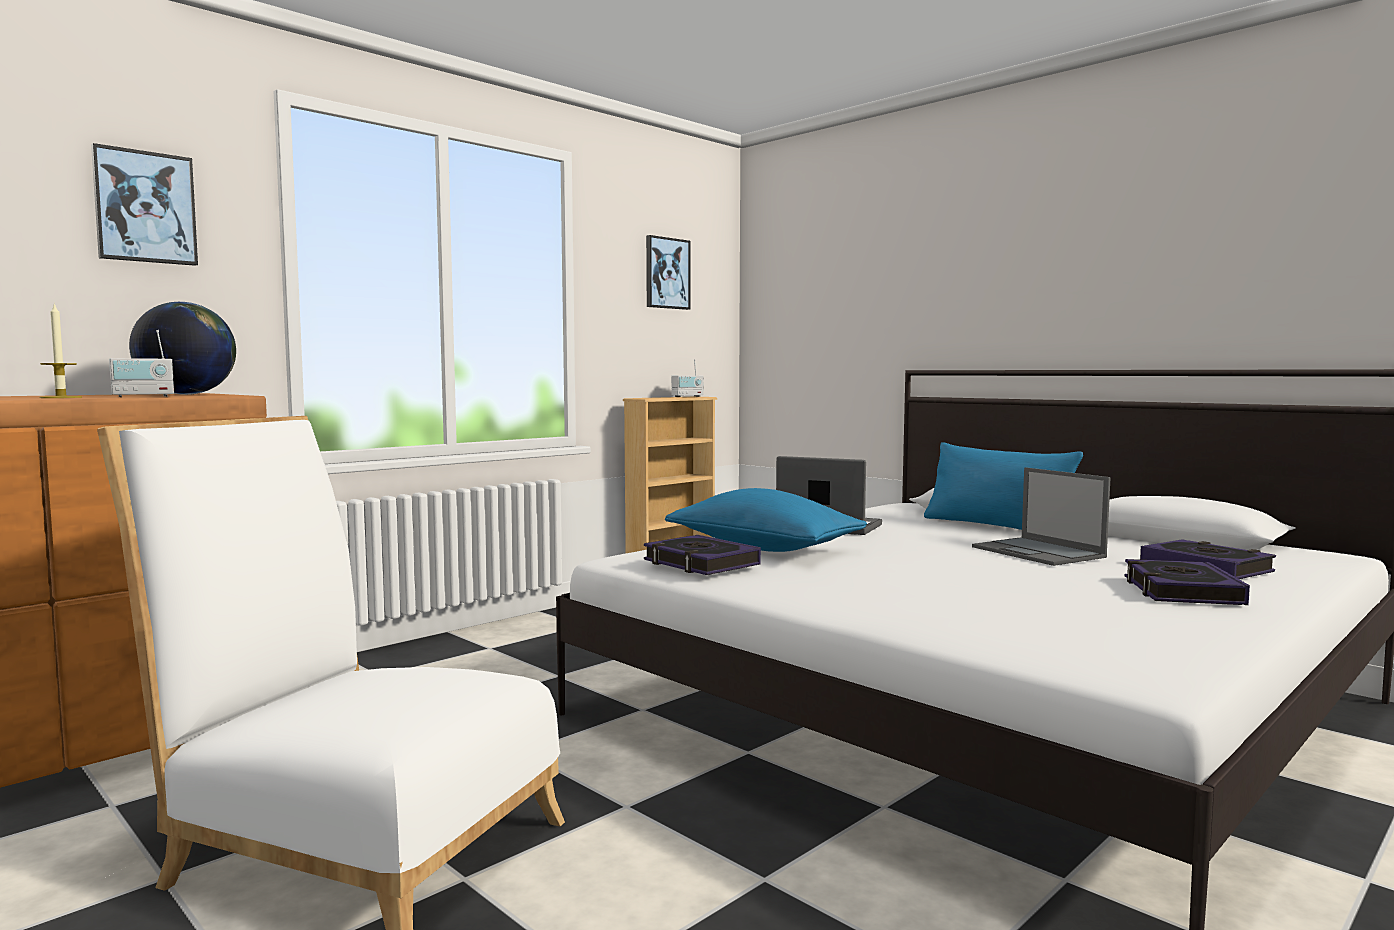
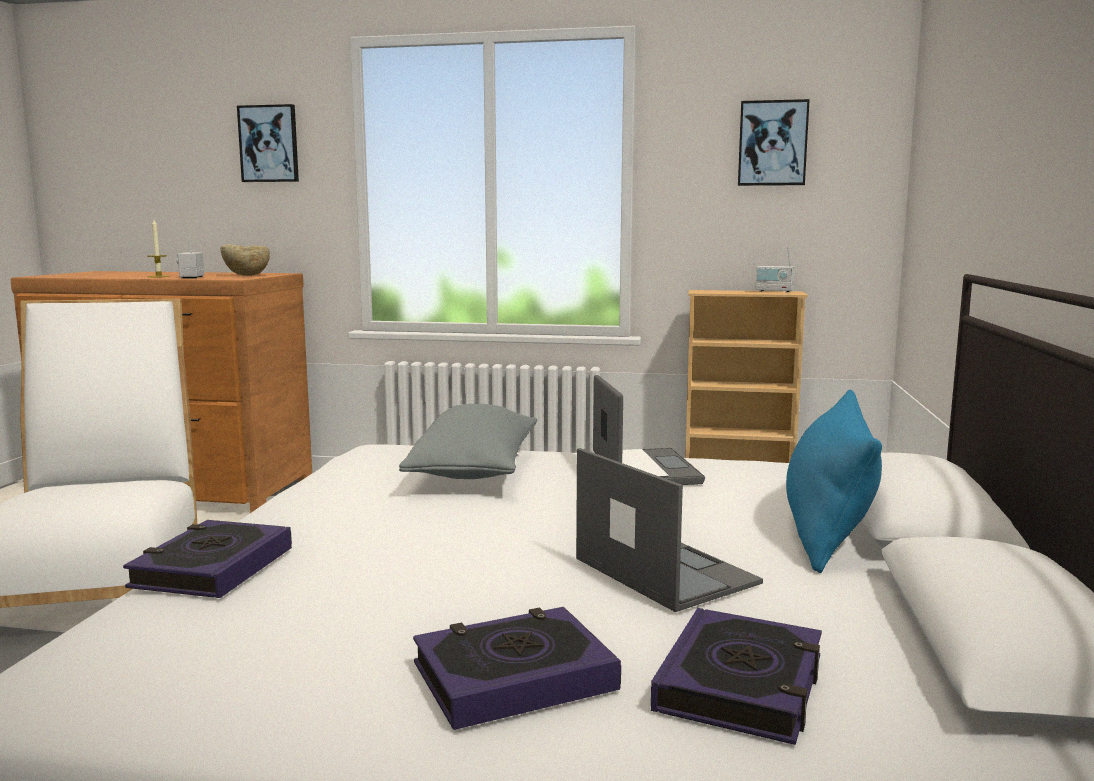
camera: 55 degrees right, 5 degrees up
(143, 396) = (191, 277): radio -> radio turned 60 degrees clockwise
(186, 394) = (246, 275): globe -> beige bowl
(701, 563) = (365, 467): book -> book (212, 568)
(763, 548) = (475, 470): blue pillow -> grey pillow
(1039, 552) = (663, 570): laptop -> laptop turned 120 degrees clockwise

